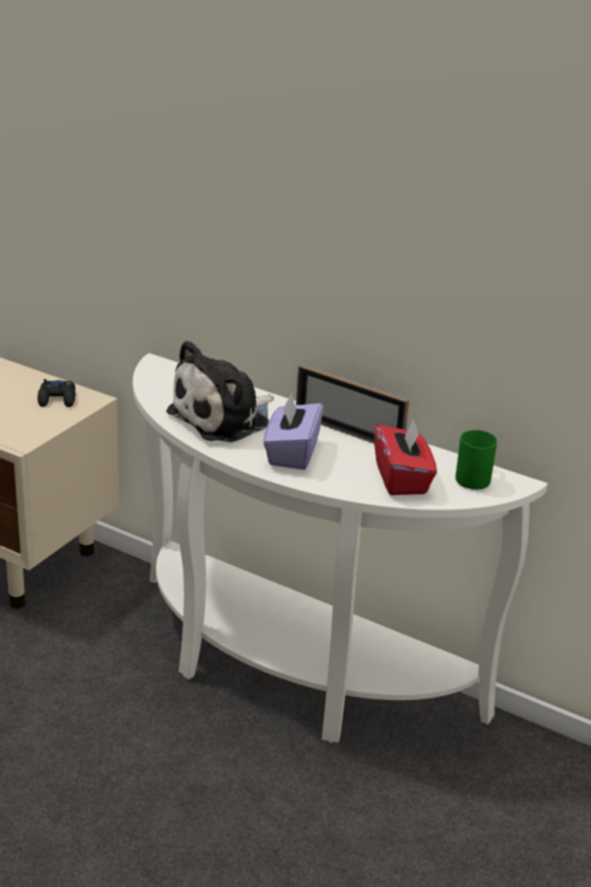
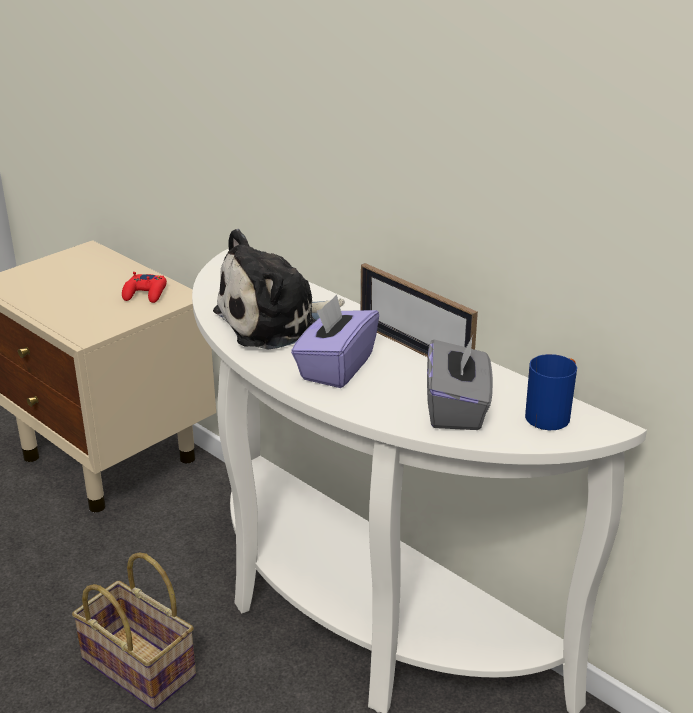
camera: 15 degrees right, 0 degrees up
(57, 399) = (145, 293): black game controller -> red game controller
(116, 733) = (142, 667): none -> basket
(402, 479) = (457, 409): red tissue box -> grey tissue box
(475, 477) = (552, 415): green mug -> blue mug

